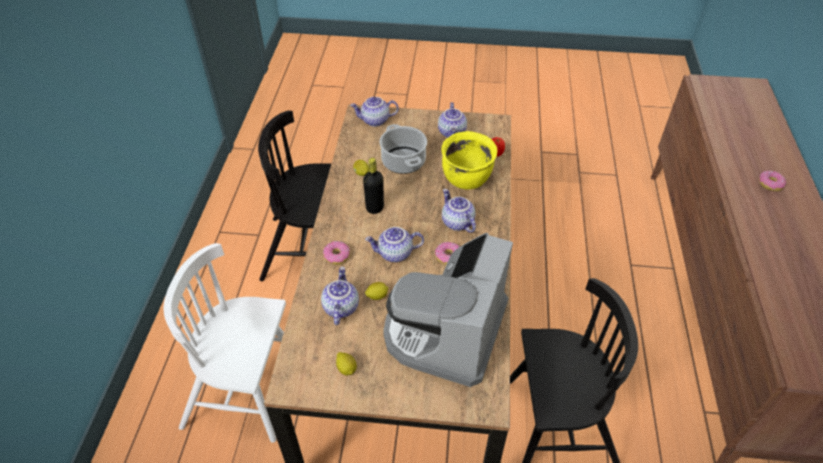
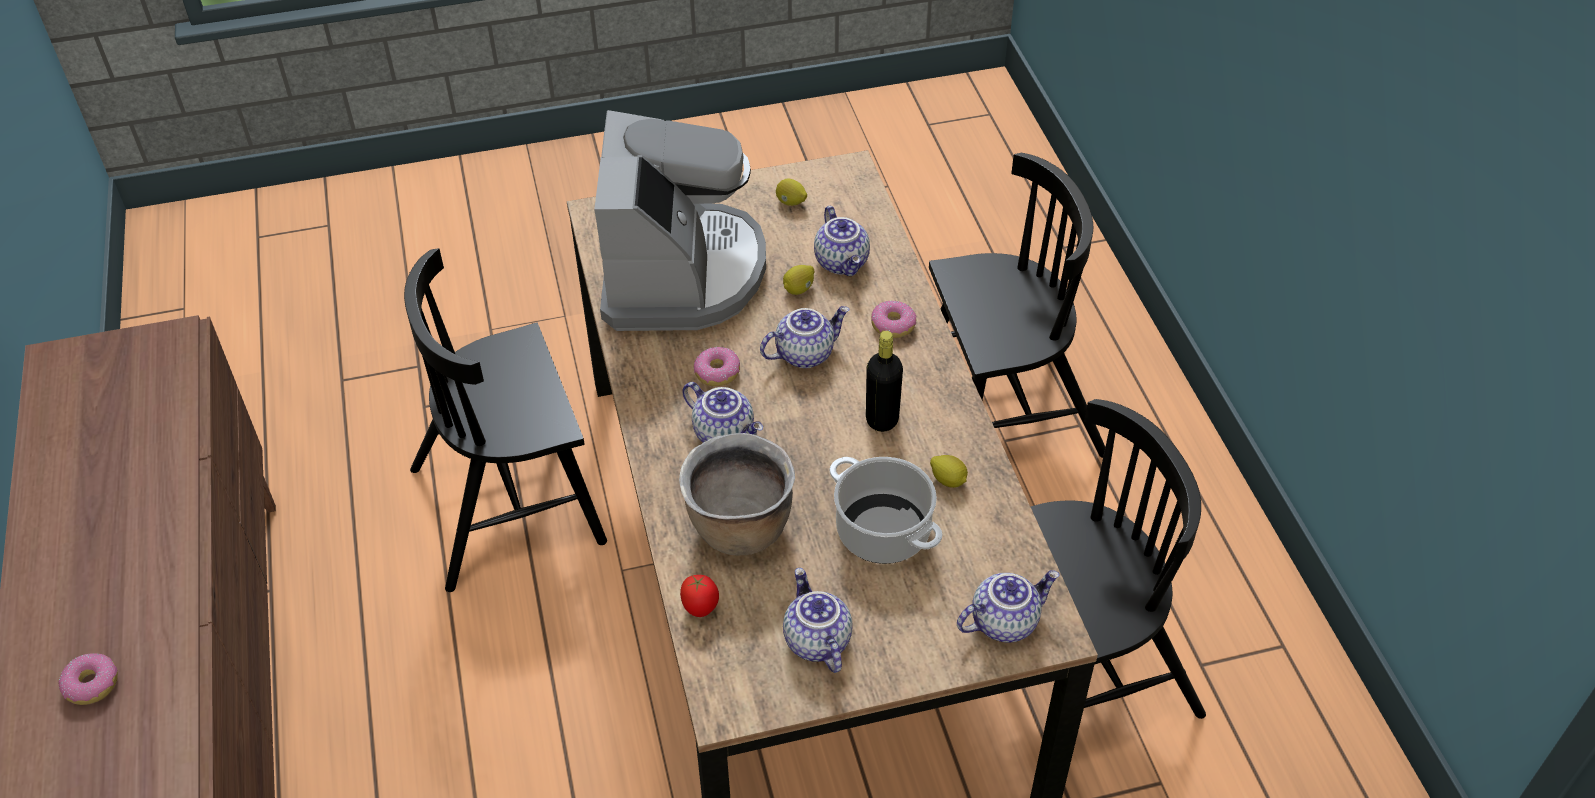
camera: 160 degrees right, 0 degrees up
(250, 389) = (997, 412): white chair -> black chair
(467, 179) = (739, 527): yellow cooking pot -> brown cooking pot

